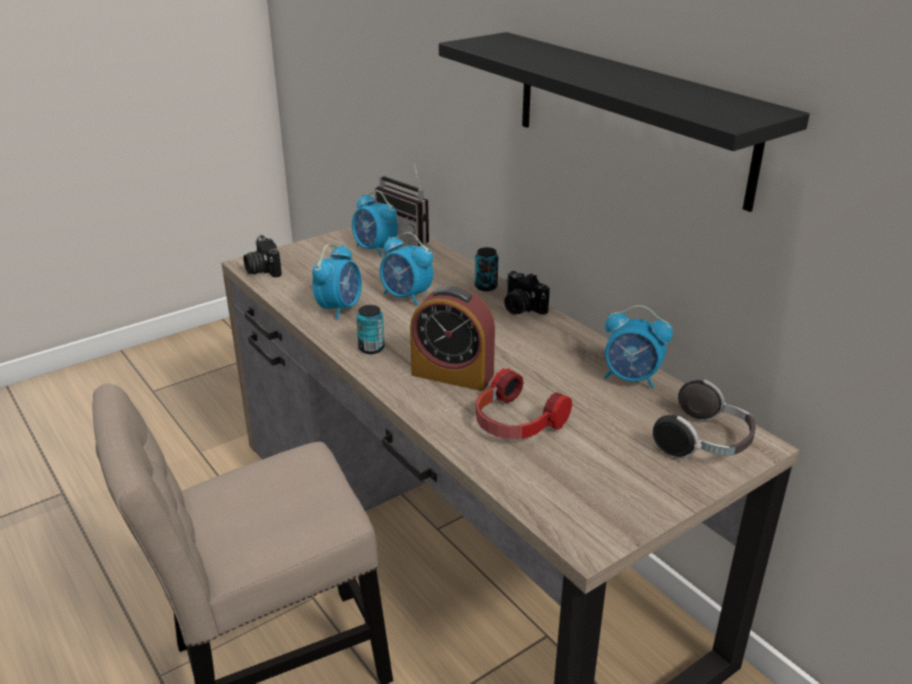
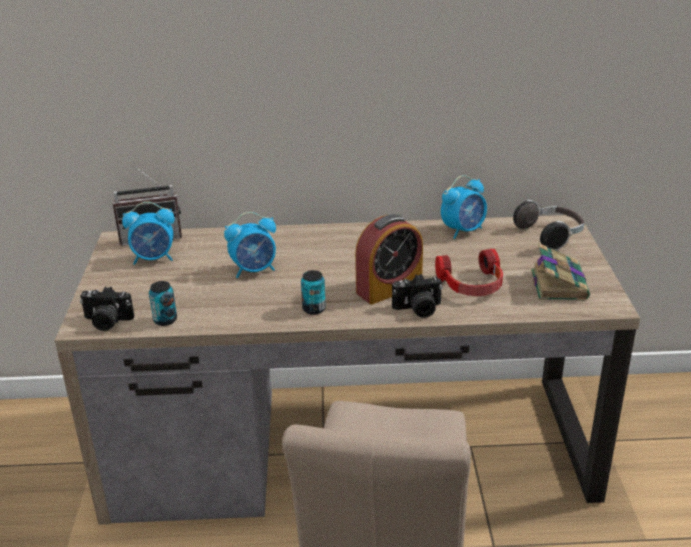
camera: 55 degrees left, 0 degrees up
(340, 308) = (233, 304): alarm clock -> none
(486, 286) = (284, 235): can -> can (165, 320)
(521, 308) = (332, 233): camera -> camera (418, 309)
(593, 484) = (558, 284): none -> book
(629, 115) = (399, 49): black shelf -> none

